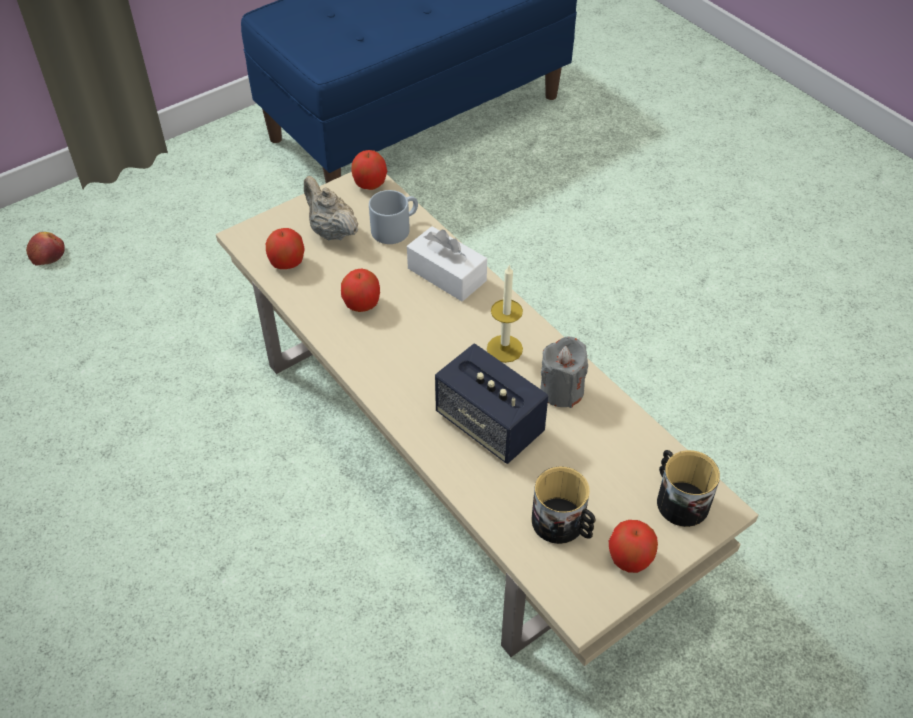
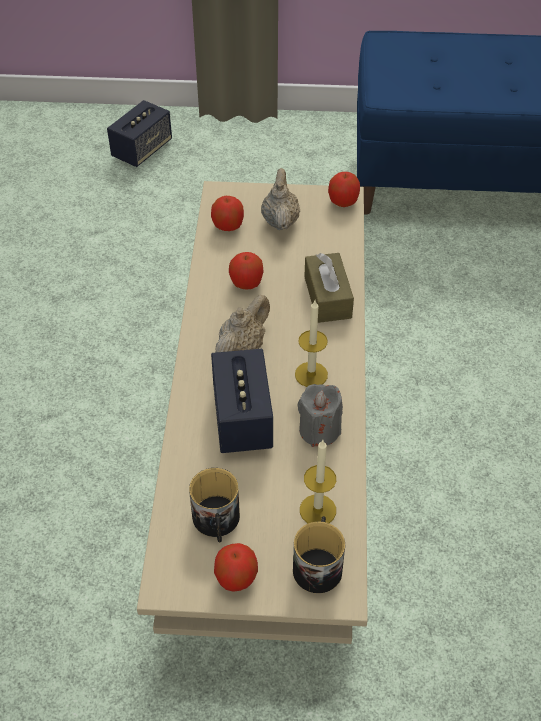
camera: 40 degrees right, 0 degrees up
(48, 254) = (142, 150): apple -> speaker
(395, 228) = (327, 243): grey mug -> none
(421, 363) = (242, 347): none -> beige teapot
(447, 274) = (327, 297): white tissue box -> brown tissue box
(631, 456) = (317, 510): none -> candle

